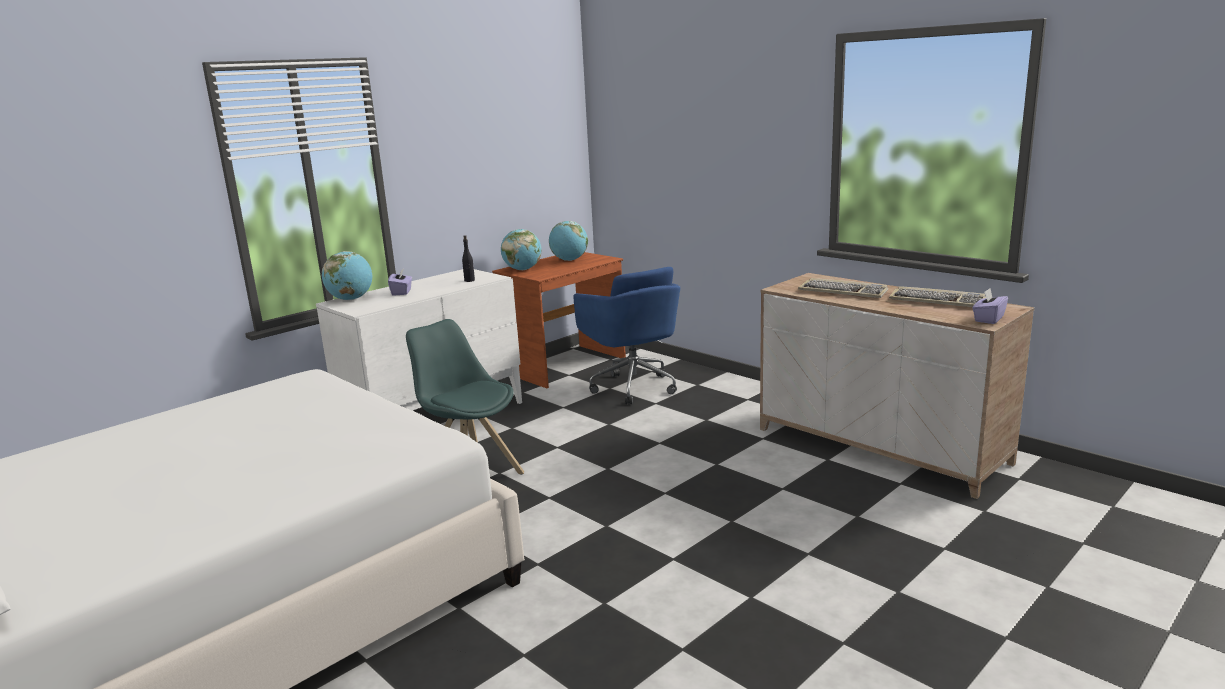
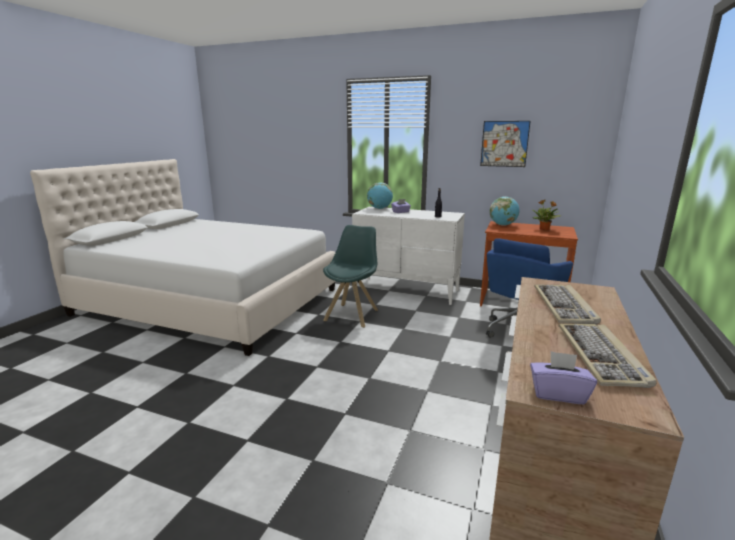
camera: 65 degrees right, 0 degrees up
(483, 156) = (504, 144): none -> picture
(569, 260) = (544, 229): globe -> potted plant

